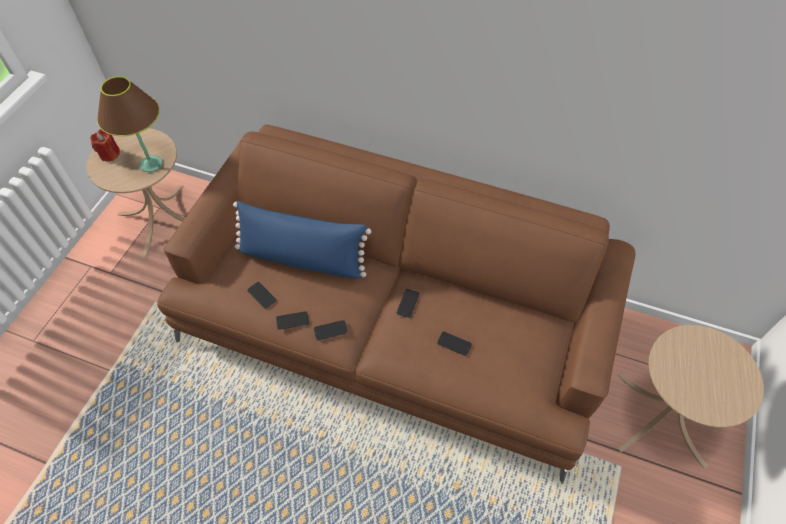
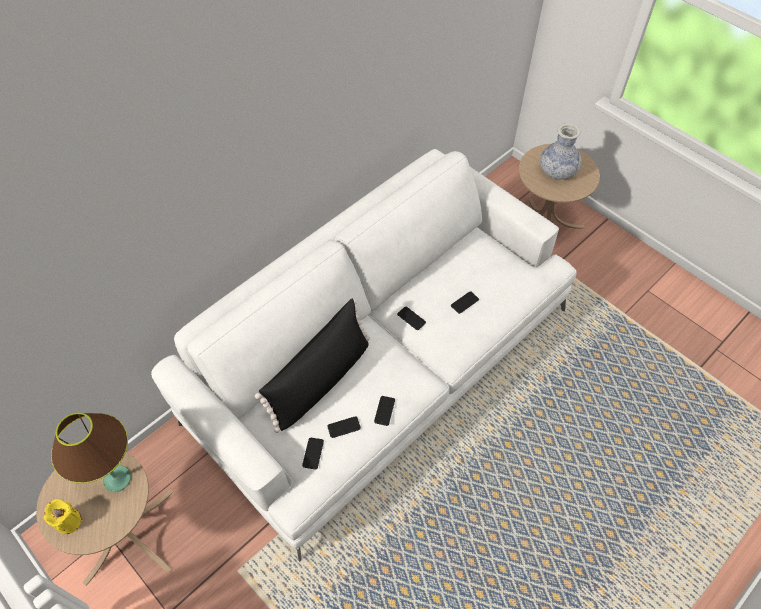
camera: 65 degrees left, 0 degrees up
(109, 154) = (68, 521): red candle -> yellow candle
(302, 258) = (321, 380): blue pillow -> black pillow
(330, 330) = (409, 384): phone -> phone (313, 453)
(393, 324) = (381, 363): brown sofa -> white sofa
(703, 371) = (557, 171): none -> vase

